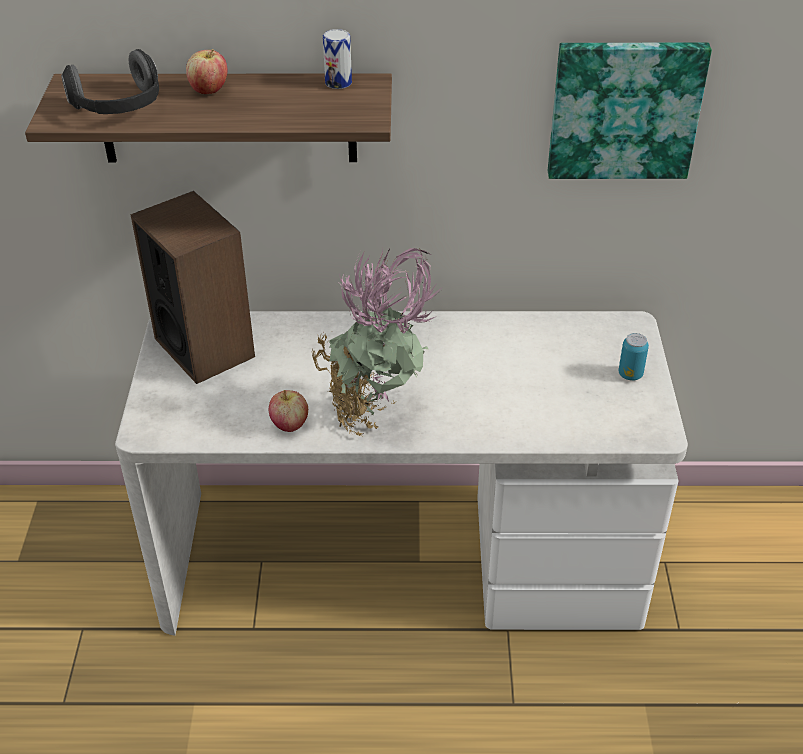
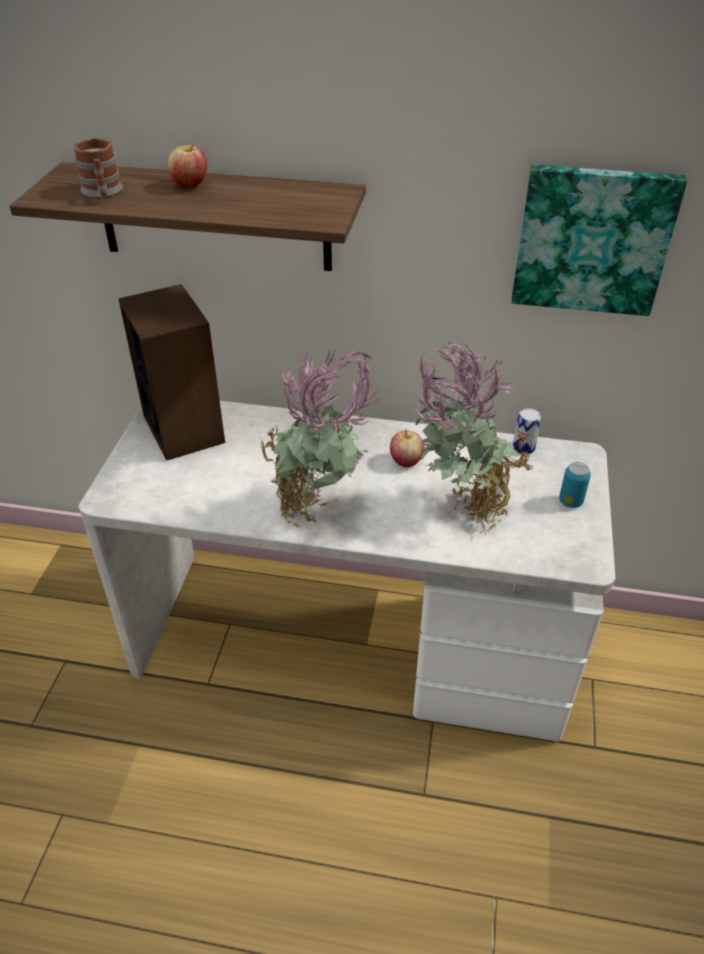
camera: 10 degrees right, 0 degrees up
(119, 108) = (102, 192): headphones -> mug
(289, 424) = (237, 508): apple -> apple (406, 461)
(338, 82) = (312, 188): can -> can (523, 447)
(522, 396) = (460, 509): none -> potted plant

